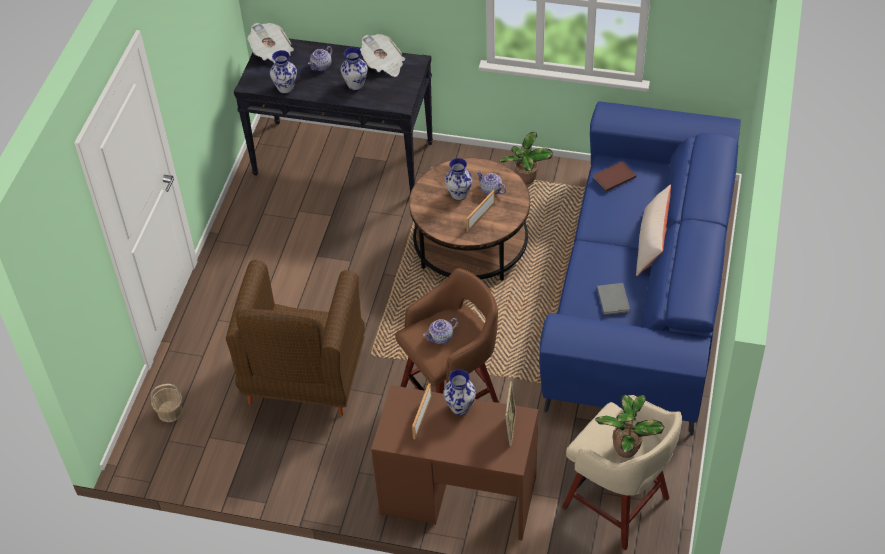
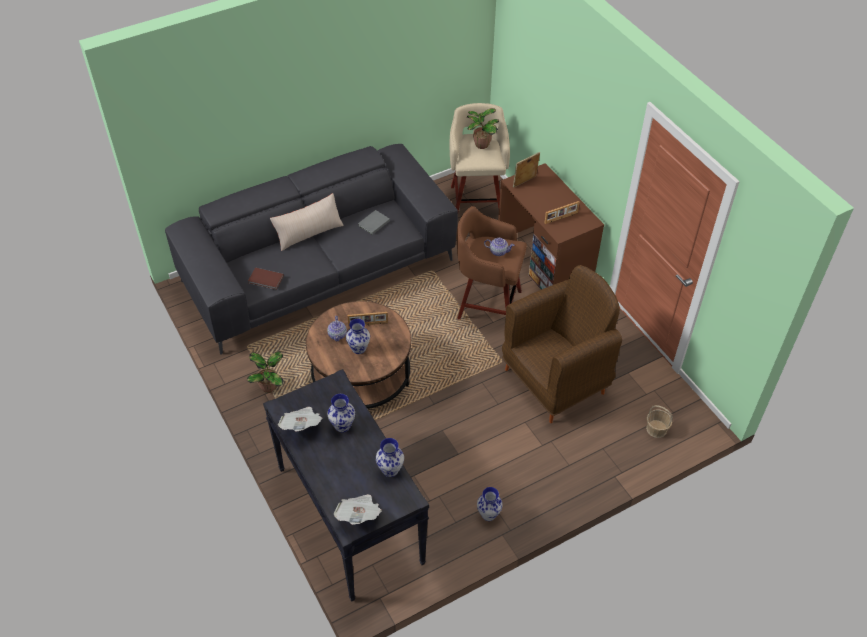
camera: 135 degrees left, 0 degrees up
(321, 66) = (342, 466): teapot -> none
(460, 407) = (536, 208): vase -> vase (488, 515)
(641, 291) = (318, 271): blue sofa -> grey sofa

